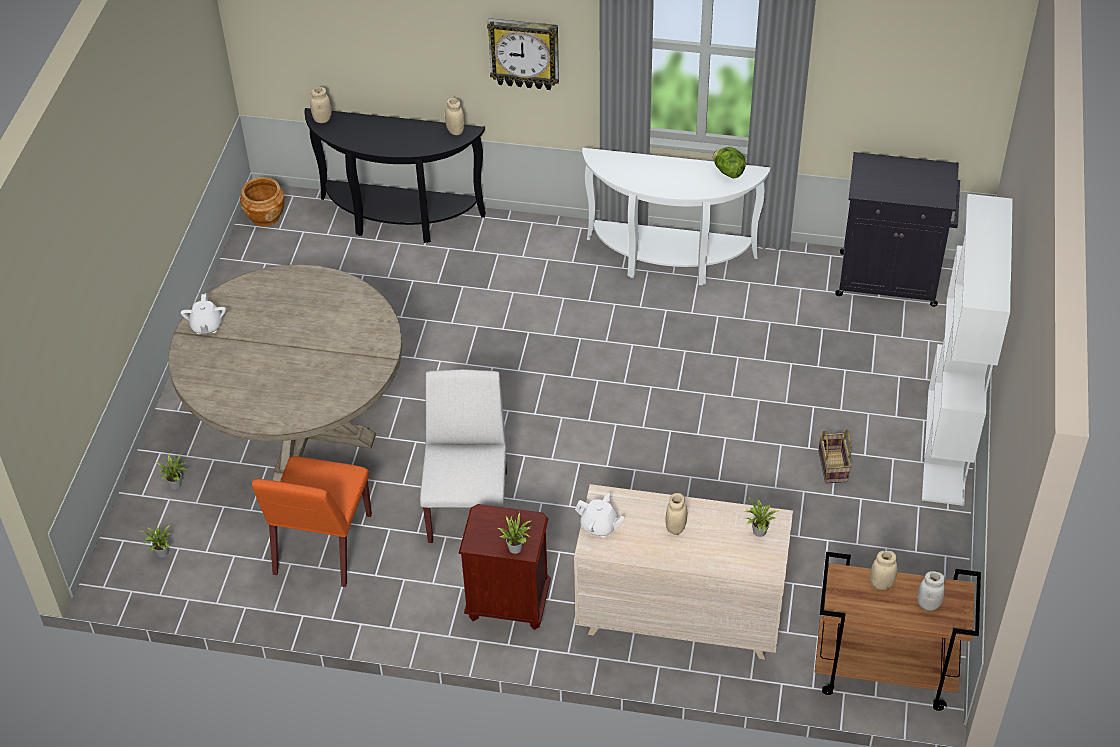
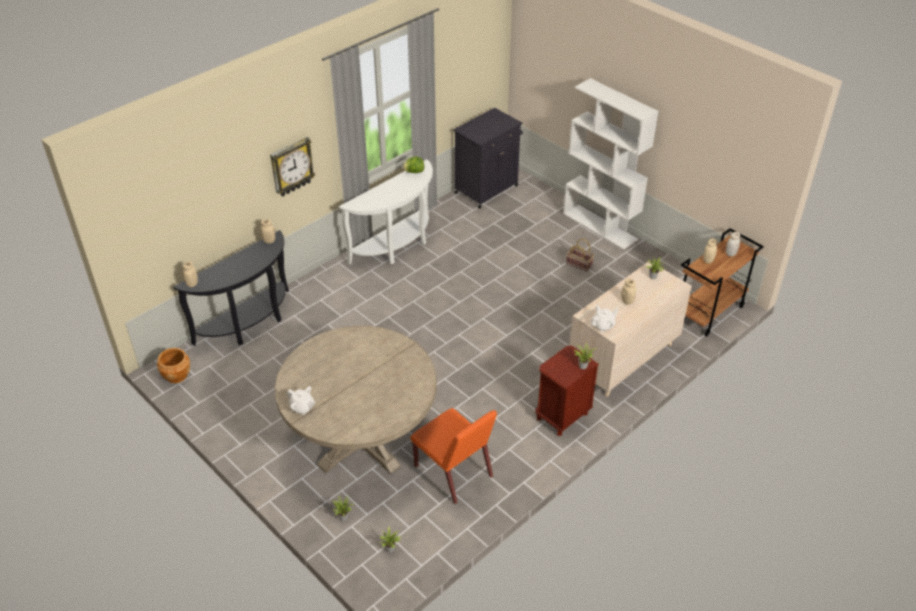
camera: 55 degrees left, 5 degrees down
(468, 506) = (483, 399): white chair -> none

